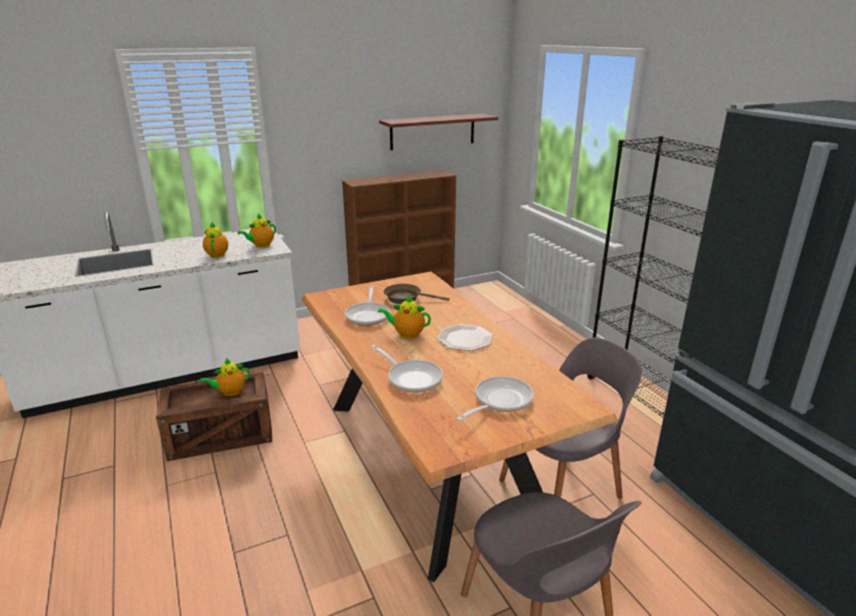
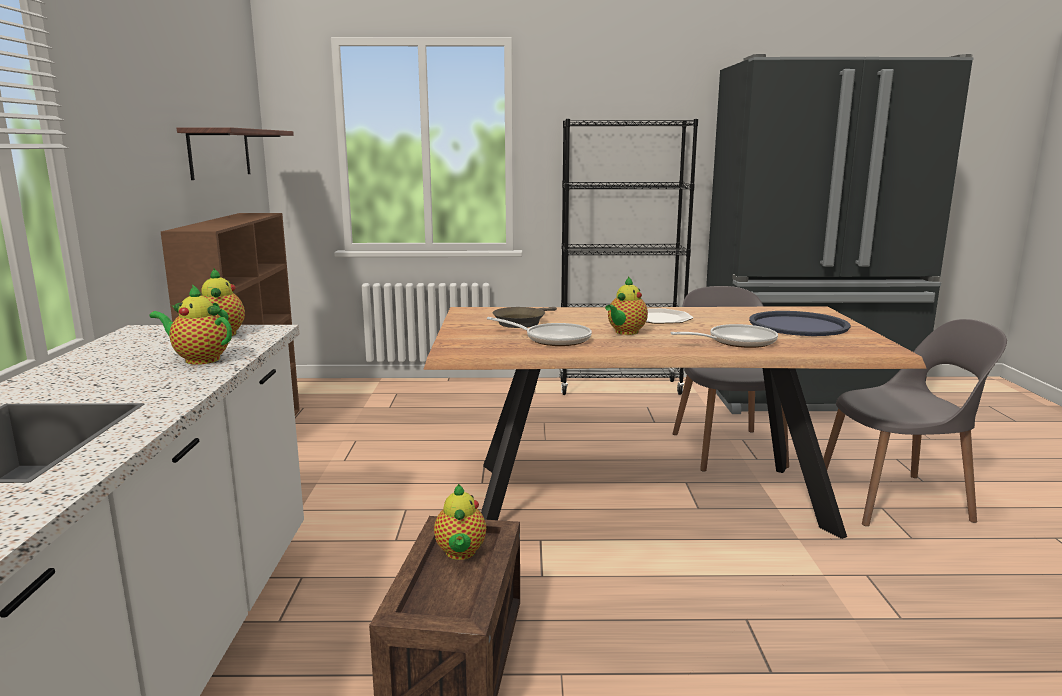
camera: 65 degrees left, 10 degrees down
(499, 401) = (798, 325): frying pan -> blue tray

